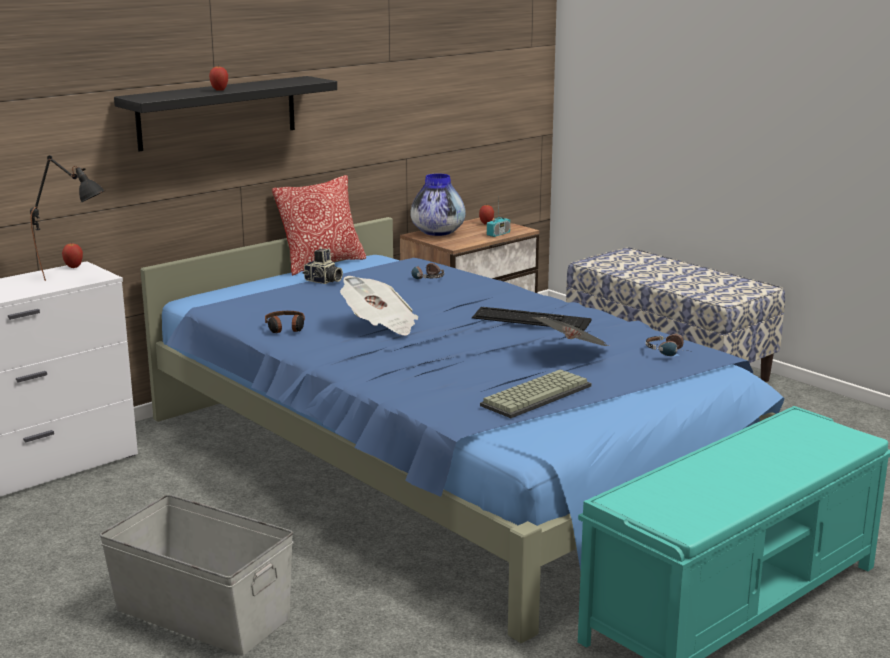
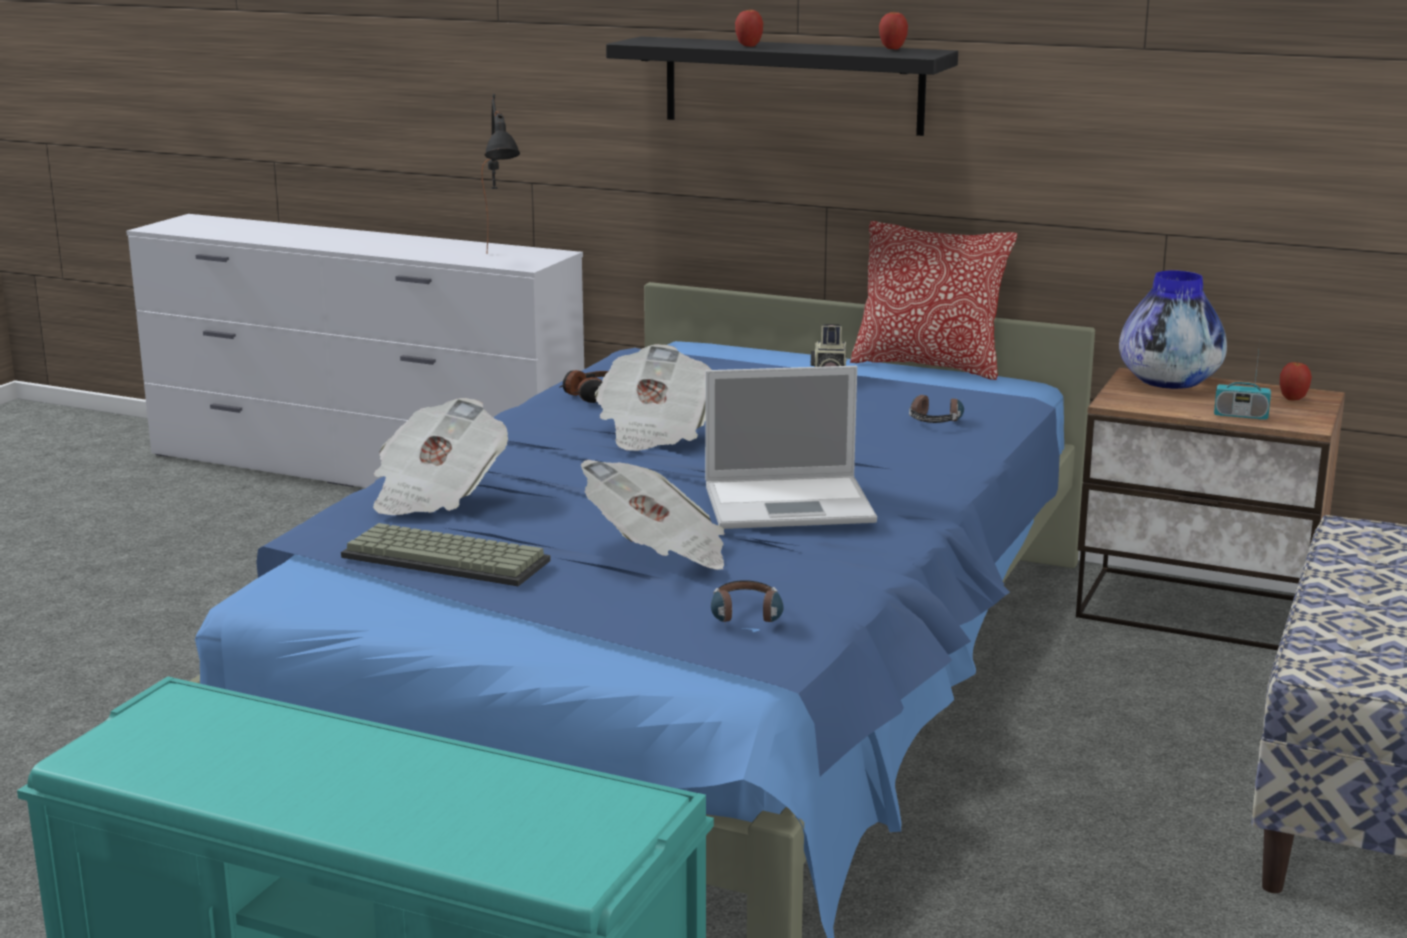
camera: 65 degrees right, 0 degrees up
(74, 267) = (549, 252): apple -> apple (892, 49)
(202, 612) = (176, 650): grey storage box -> none
(431, 384) = (436, 495): none -> newspaper
(531, 319) = (792, 503): keyboard -> laptop

